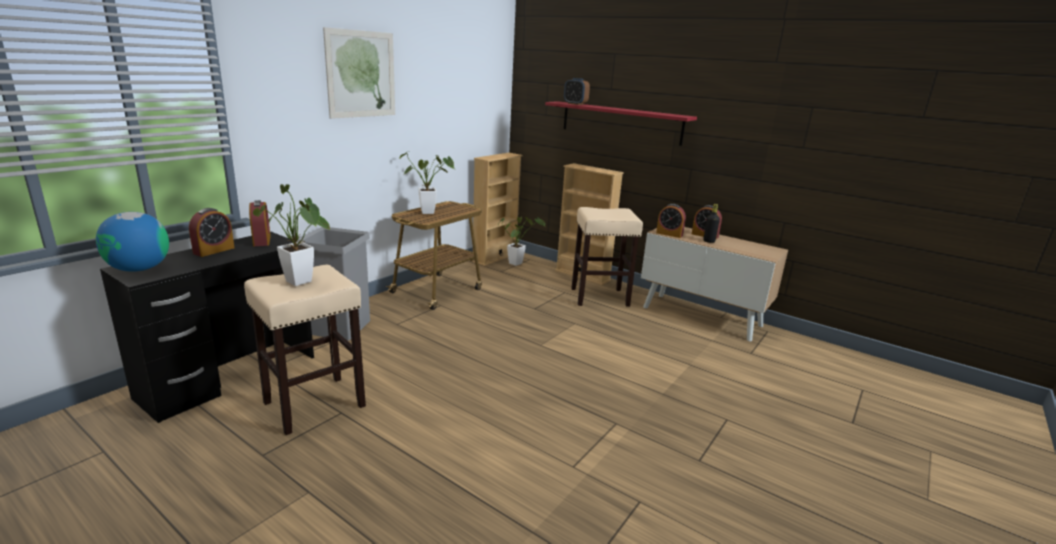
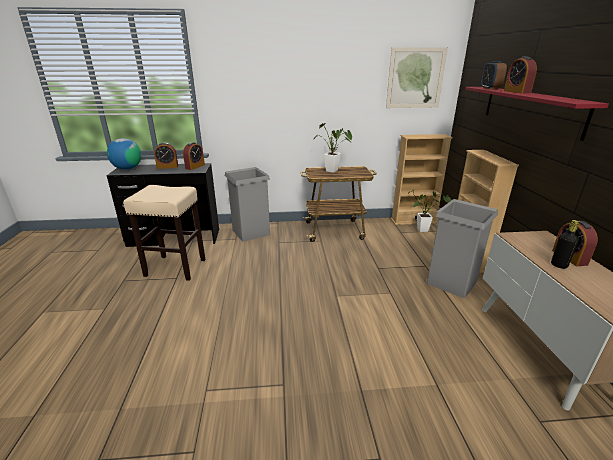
camera: 50 degrees right, 5 degrees up
(301, 283) = (159, 193): potted plant -> none
(361, 74) = (293, 64): picture -> picture (415, 78)
(600, 297) = (452, 282): beige stool -> grey trash can
(669, 234) = (519, 242): alarm clock -> alarm clock (516, 92)

